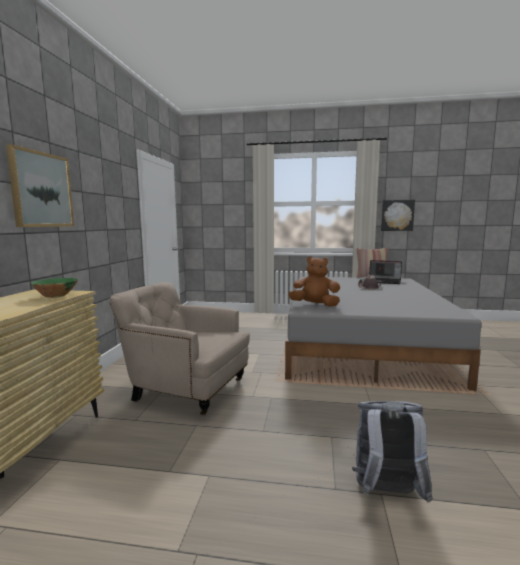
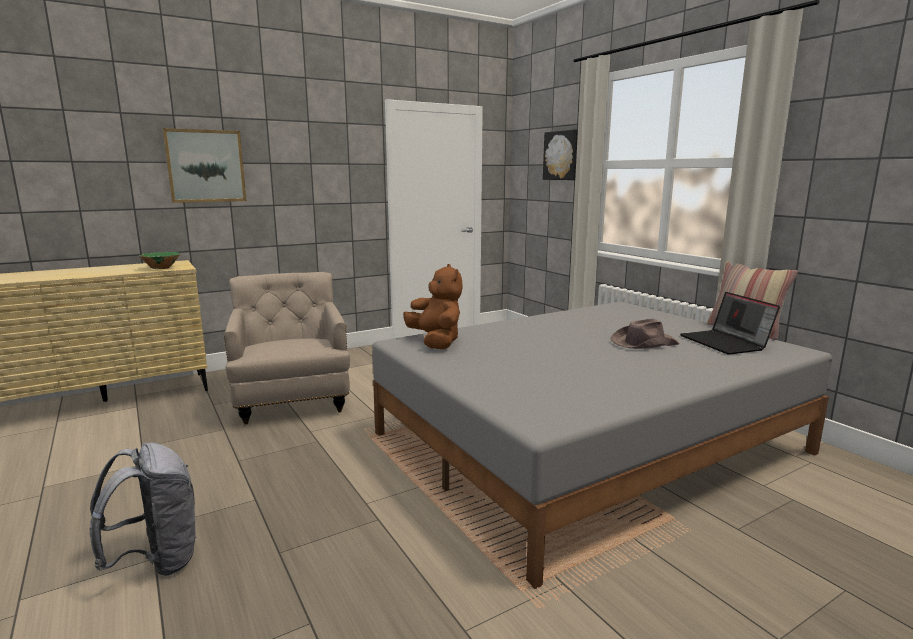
camera: 50 degrees right, 5 degrees up
(397, 215) = (839, 193): picture -> picture (562, 155)

